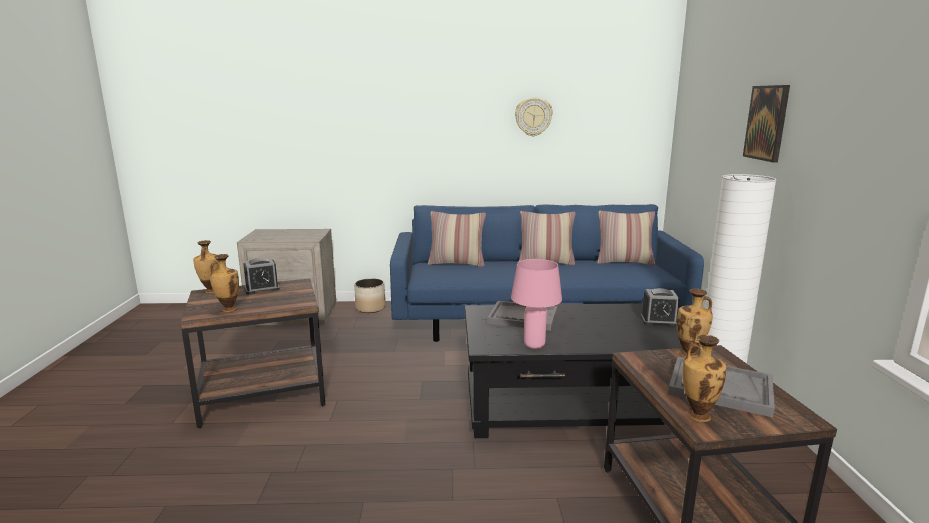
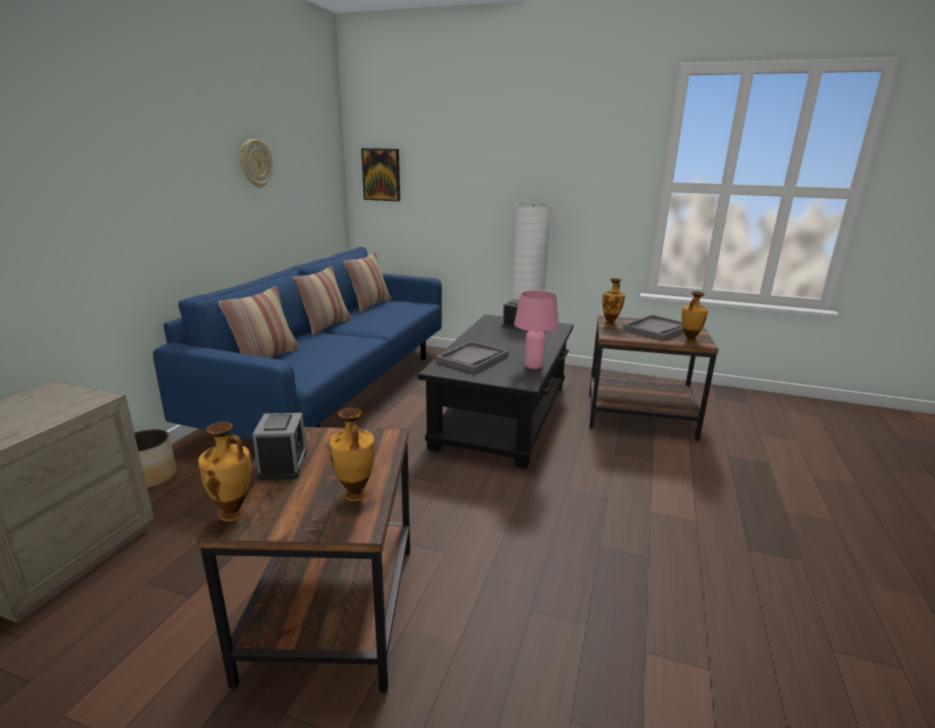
camera: 70 degrees left, 5 degrees up
(767, 123) = (500, 164): picture -> picture (381, 174)

